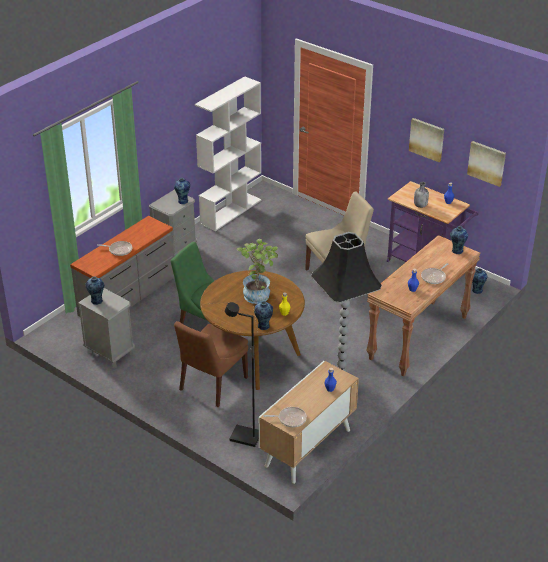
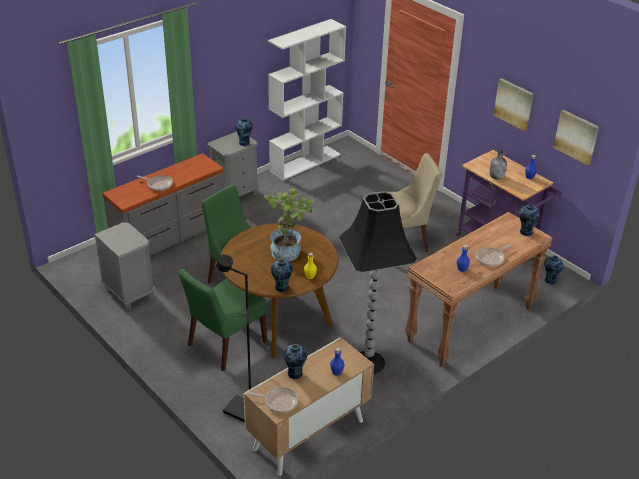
camera: 10 degrees right, 0 degrees up
(96, 301) = (114, 235): vase -> vase (294, 374)
(212, 385) = (225, 345): brown chair -> green chair

